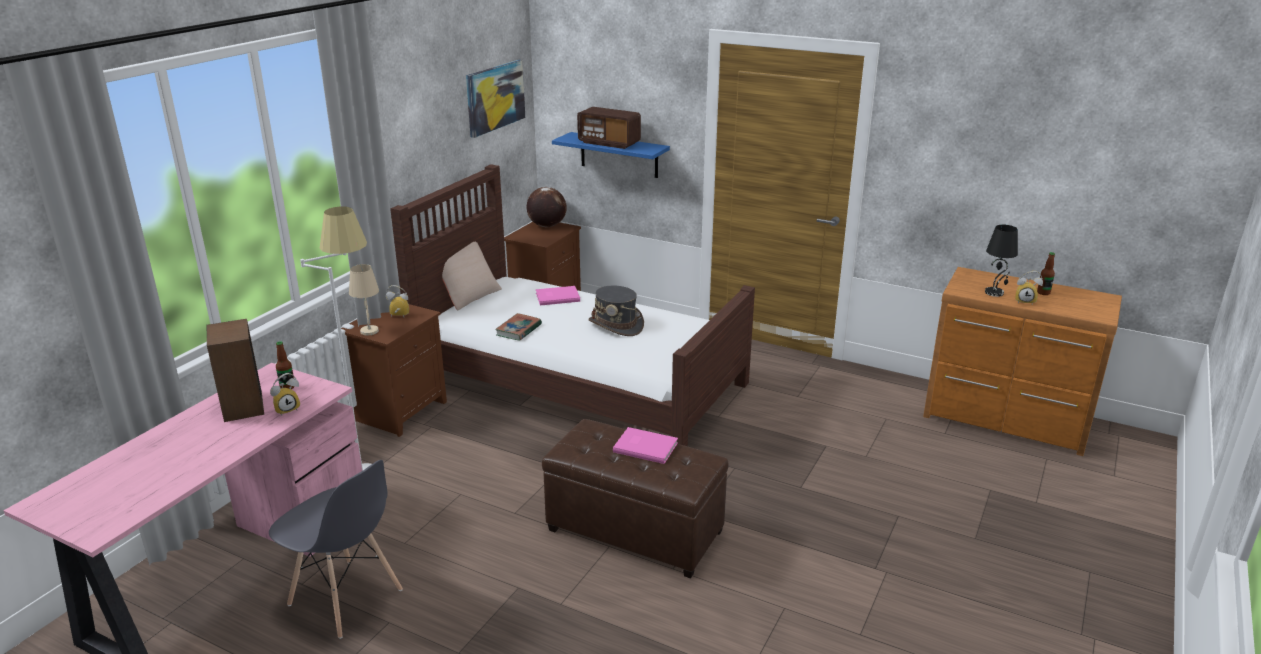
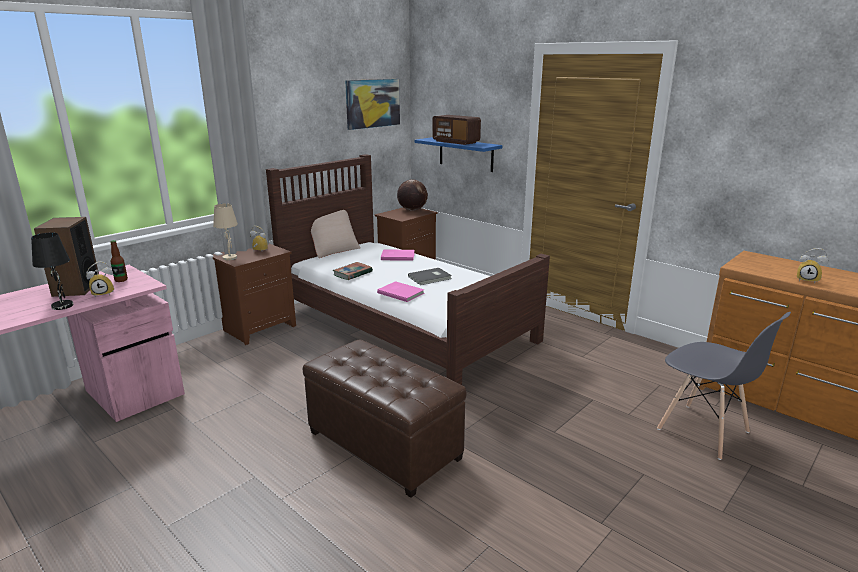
camera: 15 degrees right, 5 degrees down
(346, 598) = (115, 459): grey chair -> grey chair (703, 431)
(367, 464) = (208, 361): white floor lamp -> none
(616, 325) = (430, 278): grey hat -> grey book
(645, 446) = (394, 366): pink book -> pink book (401, 292)
(994, 292) = (776, 271): black table lamp -> black table lamp (63, 306)
(1043, 293) = (830, 275): bottle -> none

